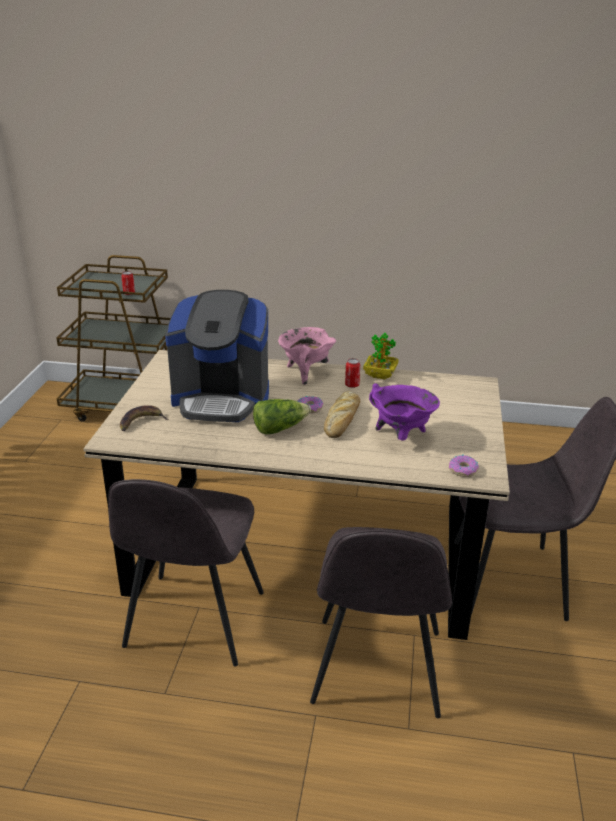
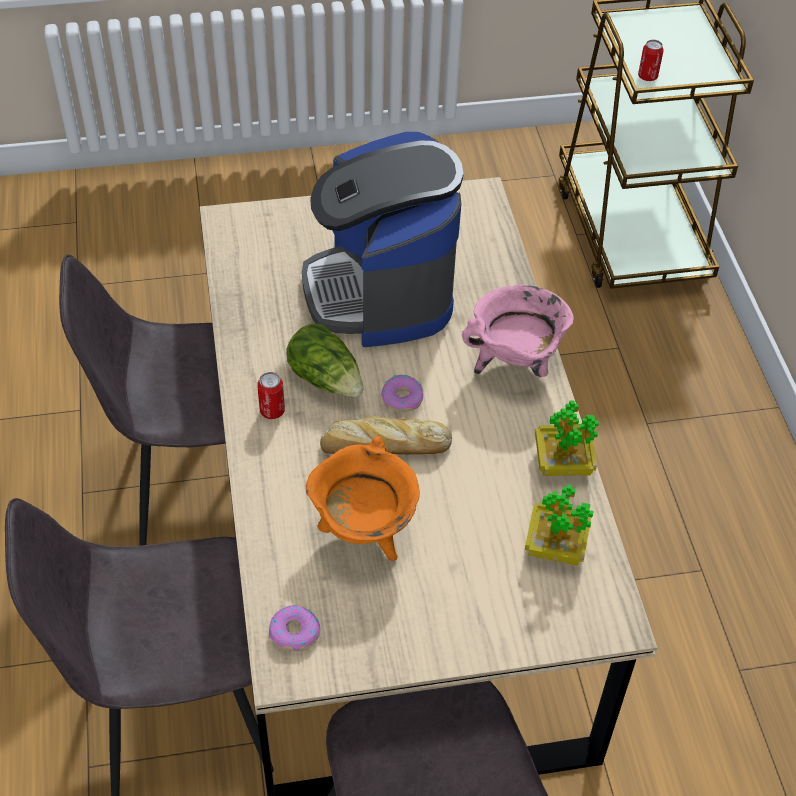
camera: 70 degrees right, 20 degrees up
(141, 421) = (283, 233): banana -> none
(352, 385) = (505, 433): can -> can (272, 411)
(401, 437) = (364, 533): purple cooking pot -> orange cooking pot
(431, 388) = (555, 546): none -> potted plant

